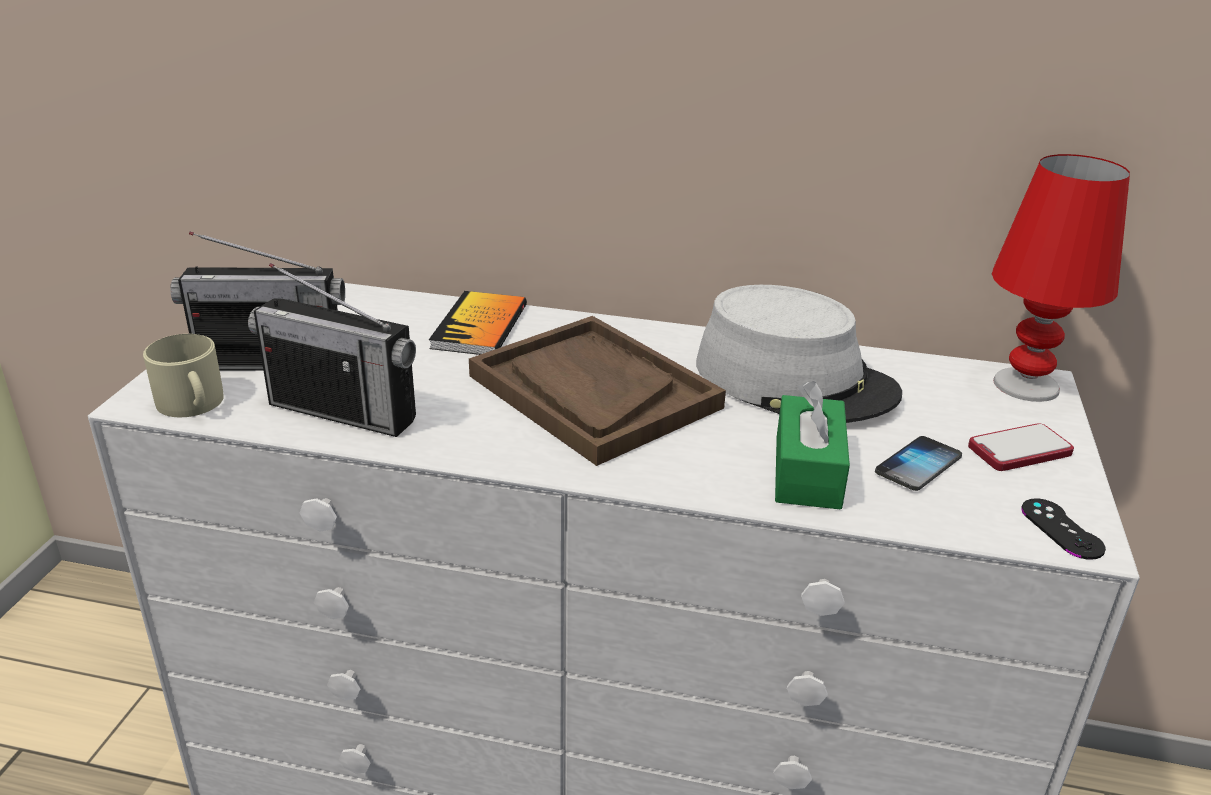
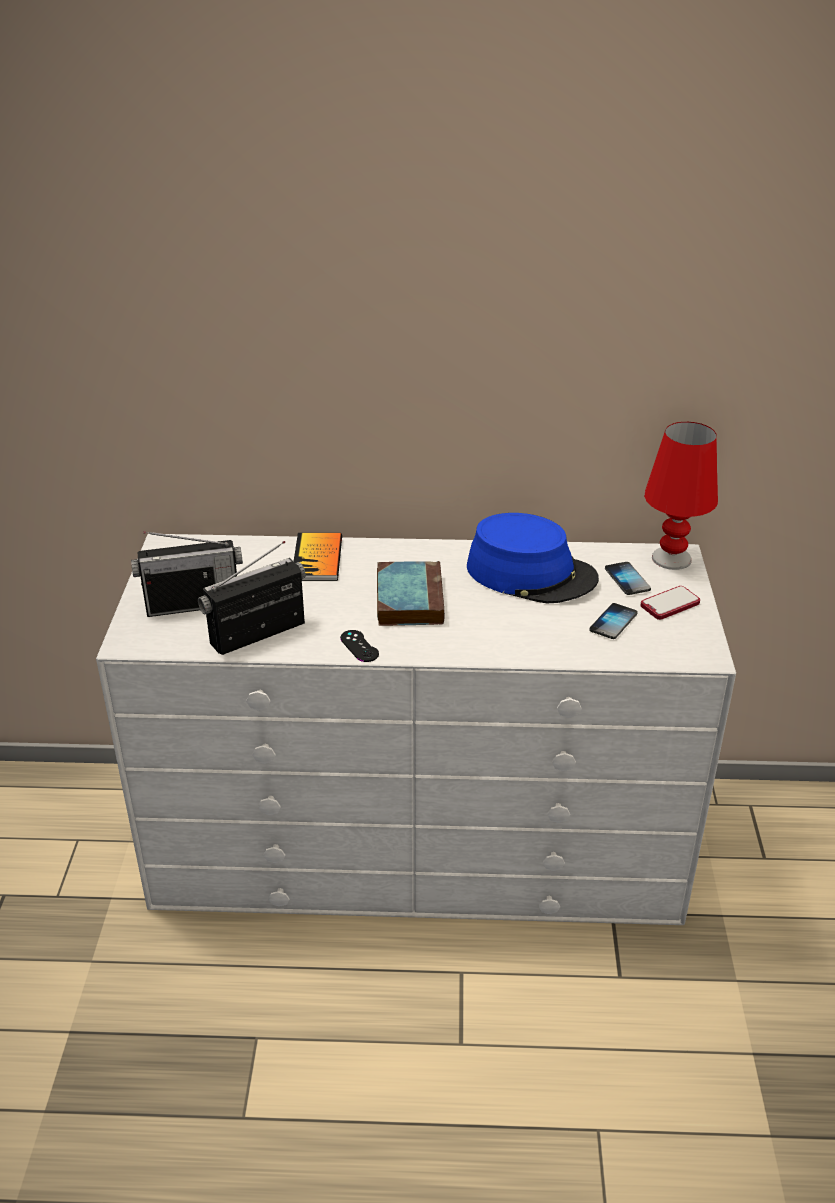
camera: 10 degrees left, 5 degrees up
(192, 404) = (159, 641): beige mug -> none
(342, 411) = (258, 633): radio -> radio turned 135 degrees clockwise
(593, 392) = (409, 598): brown tray -> book
(795, 380) = (531, 574): grey hat -> blue hat
(807, 471) = (550, 635): green tissue box -> none
(949, 406) = (627, 579): none -> phone
(1061, 529) = (695, 651): black game controller -> black game controller (359, 646)

